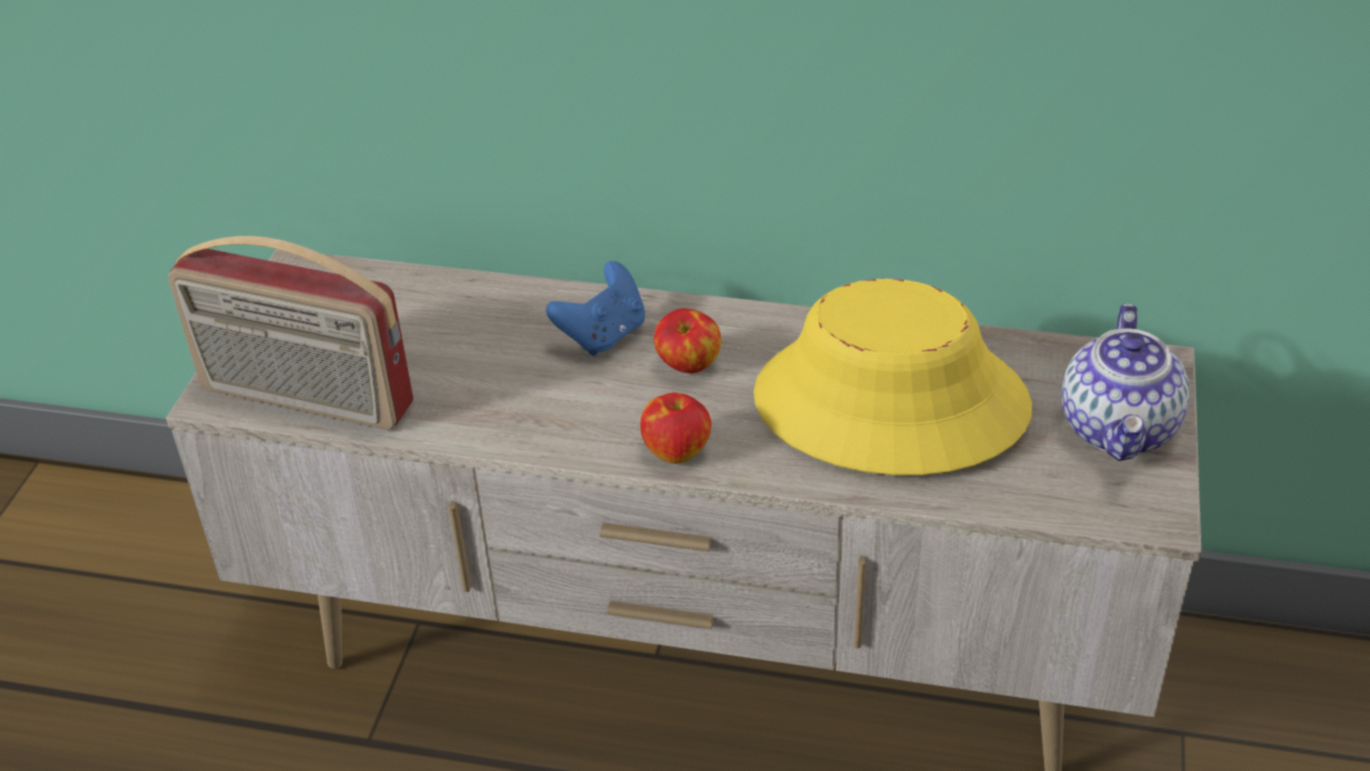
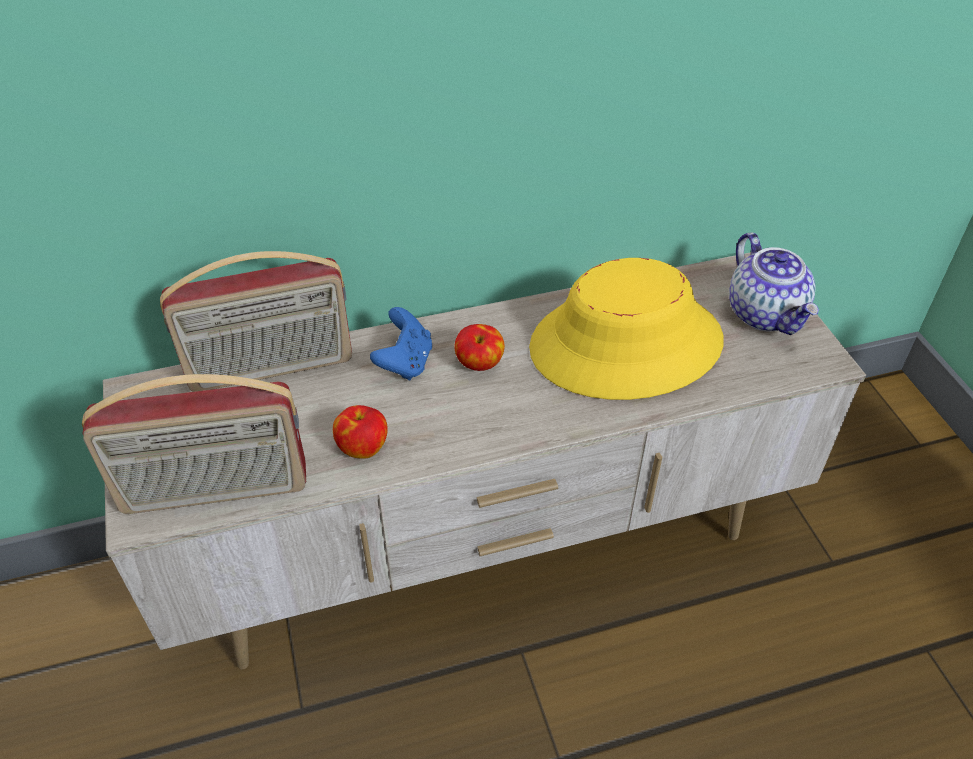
camera: 30 degrees left, 5 degrees up
(452, 293) = (271, 368): none -> radio
(677, 450) = (517, 428): apple -> apple (362, 447)

